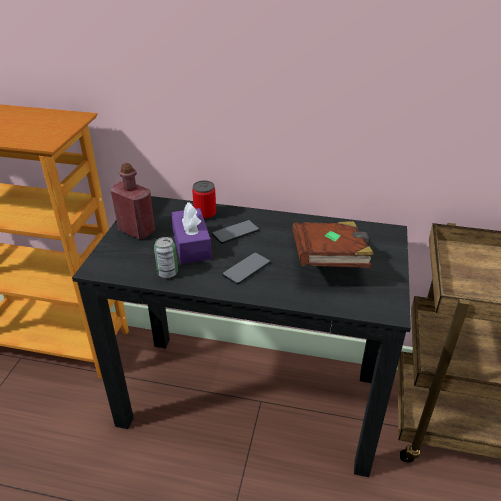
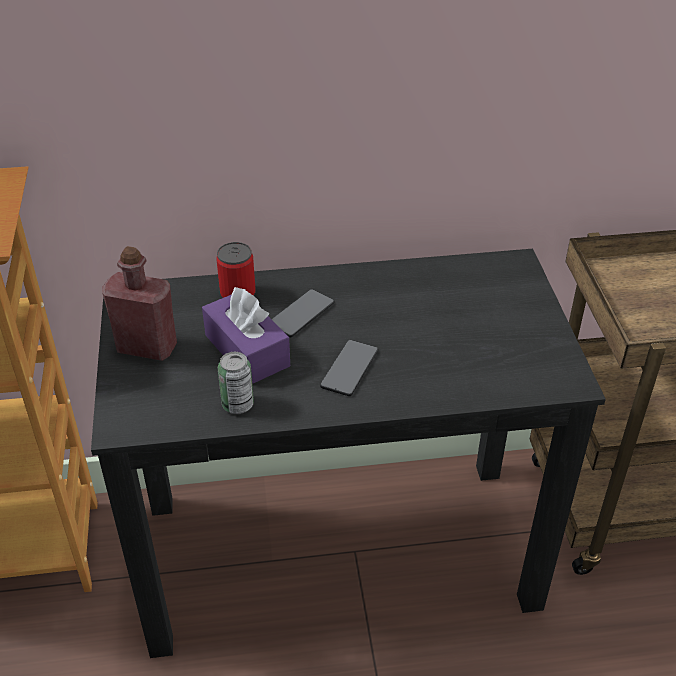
camera: 20 degrees left, 5 degrees up
(329, 260) = (456, 326): brown book -> none

